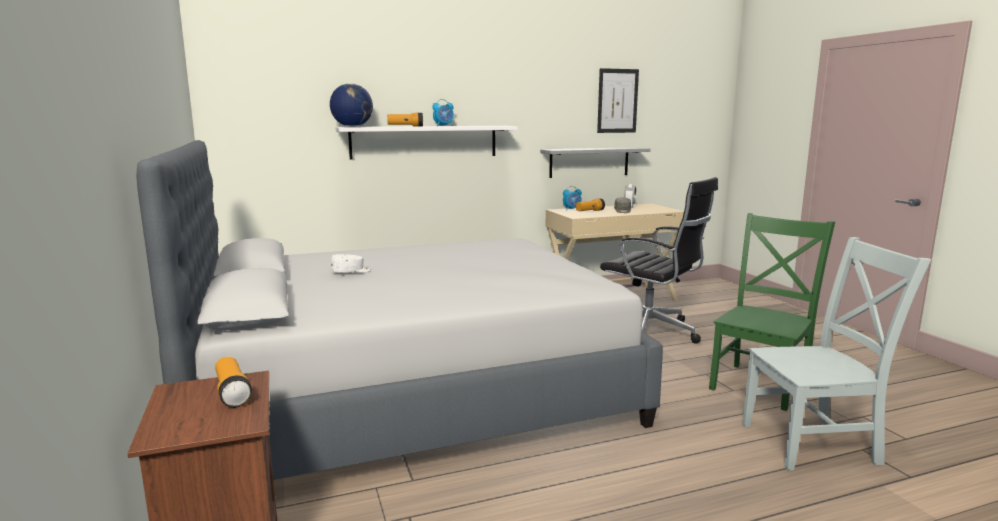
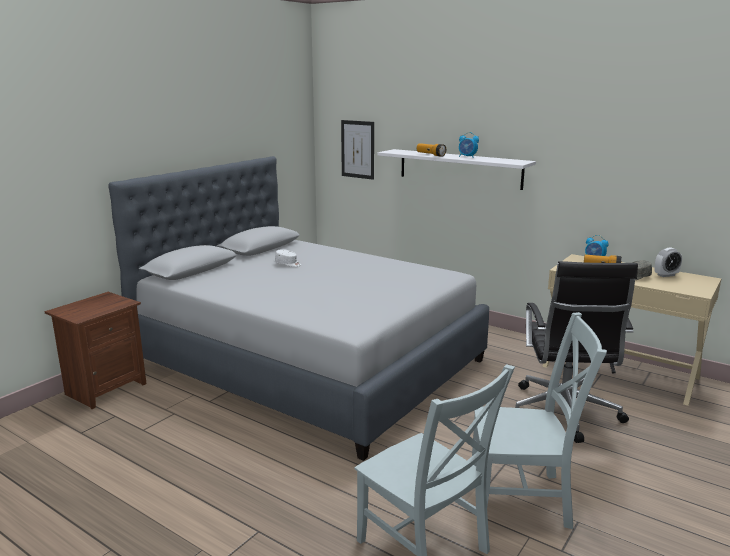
camera: 55 degrees right, 5 degrees up
(232, 392) = (109, 305): flashlight -> none
(352, 126) = (393, 151): globe -> none
(589, 162) = (633, 212): grey shelf -> none
(617, 101) = (682, 144): picture -> picture (357, 149)
(761, 384) = (524, 499): green chair -> grey chair

